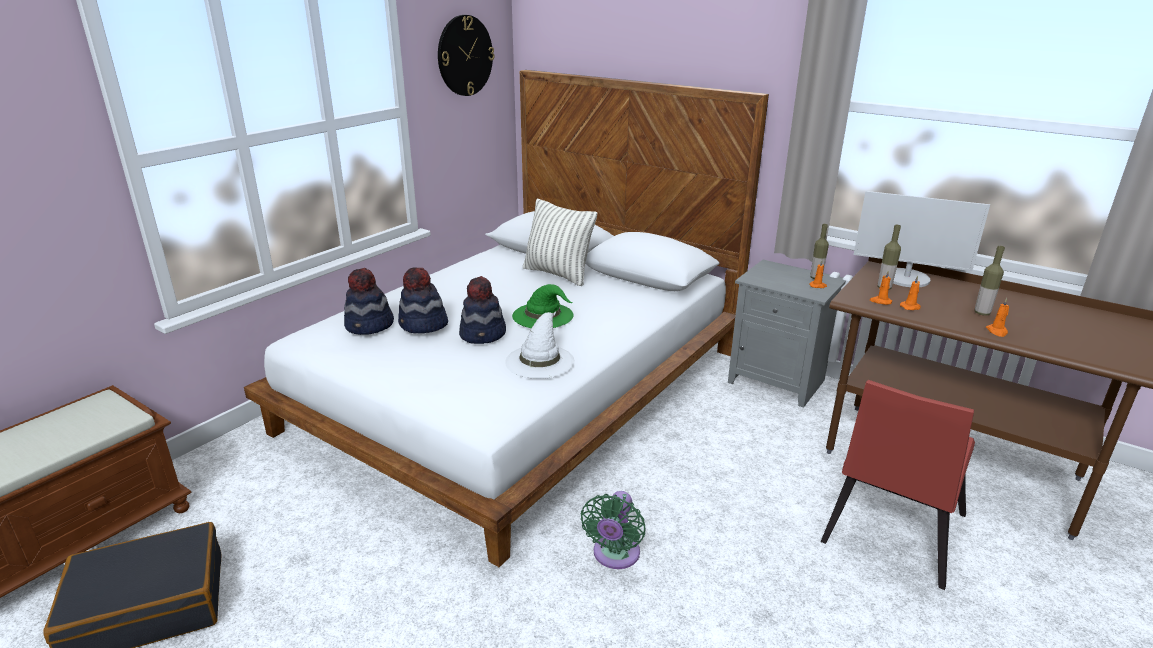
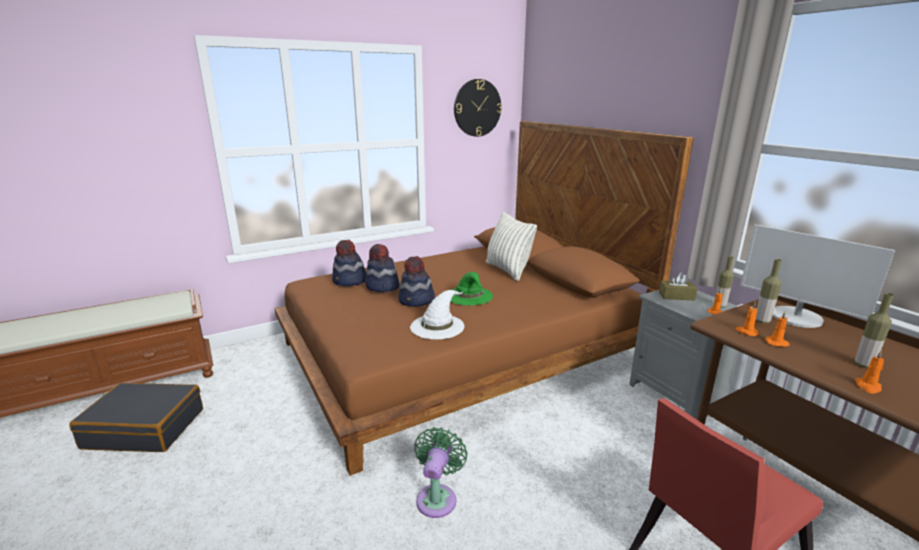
camera: 25 degrees right, 5 degrees down
(521, 390) = (460, 352): white bed -> brown bed
(615, 555) = (437, 497): green fan -> green fan turned 150 degrees clockwise
(770, 274) = (676, 296): none -> brown tissue box

